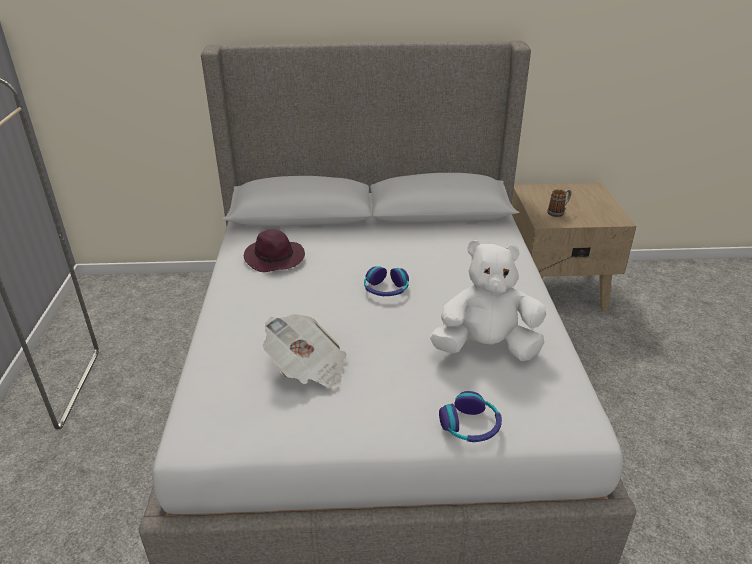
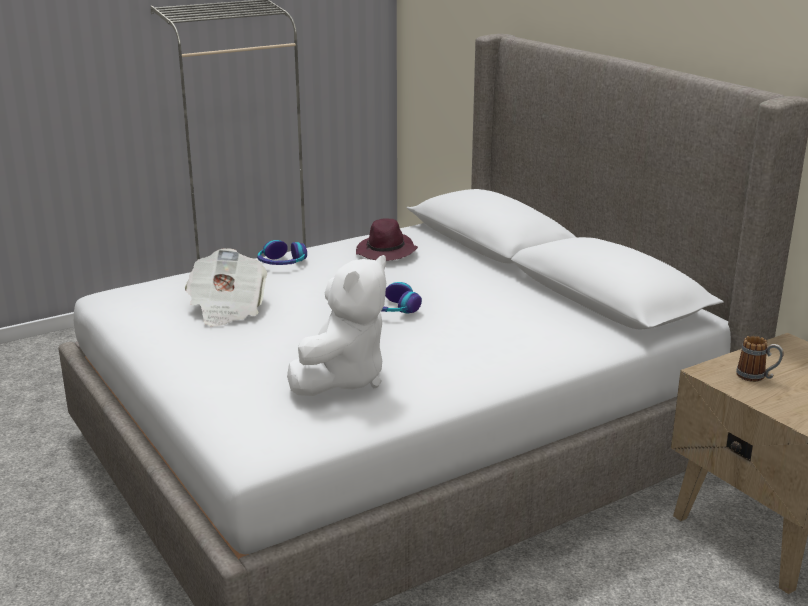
camera: 60 degrees right, 10 degrees down
(470, 426) = (205, 394): headphones -> headphones (282, 263)
(486, 348) = (342, 379): white plush toy -> white plush toy turned 60 degrees clockwise

